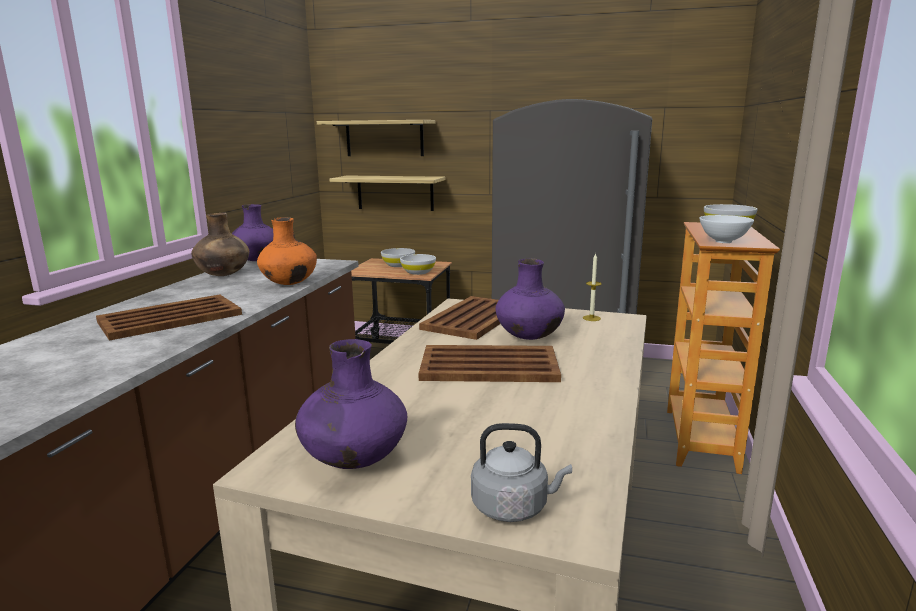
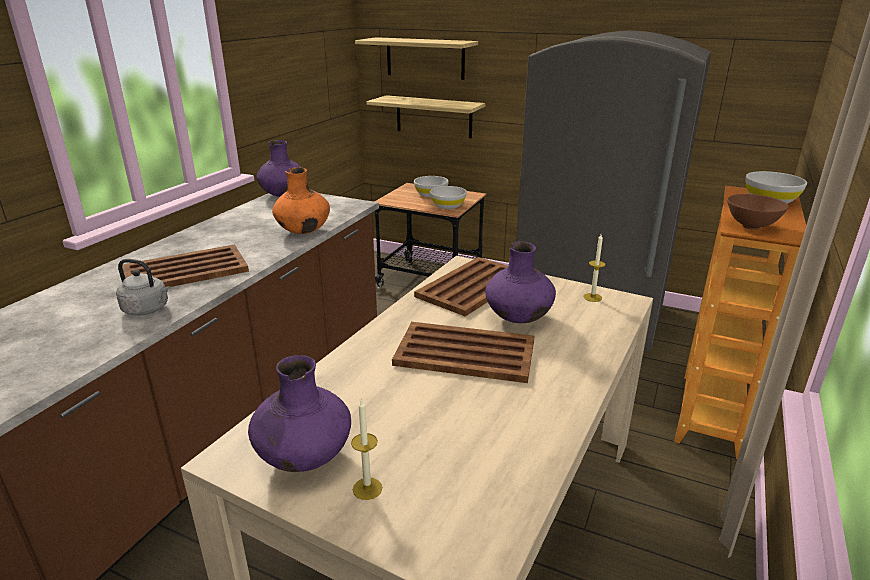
camera: 10 degrees right, 10 degrees up
(223, 275) = (247, 214): brown vase -> none
(434, 478) = (367, 488): none -> candle
(513, 507) = (426, 533): grey kettle -> grey kettle (148, 309)
(723, 242) = (751, 226): white bowl -> brown bowl

